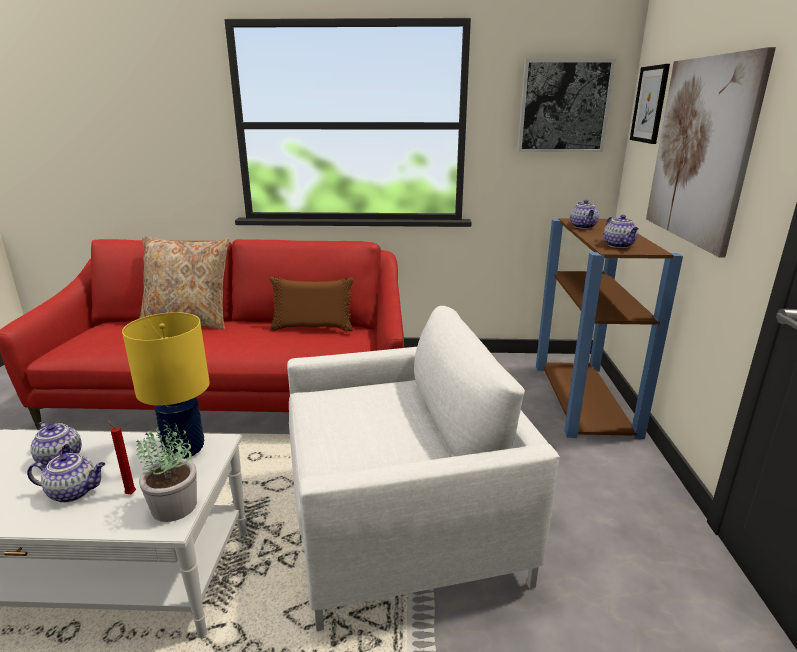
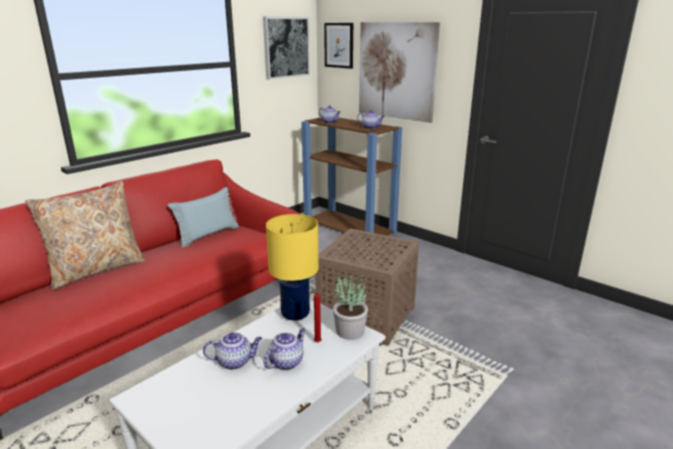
camera: 50 degrees left, 0 degrees up
(312, 328) = (207, 235): brown pillow -> blue pillow
(402, 524) = (368, 315): white armchair -> brown side table

